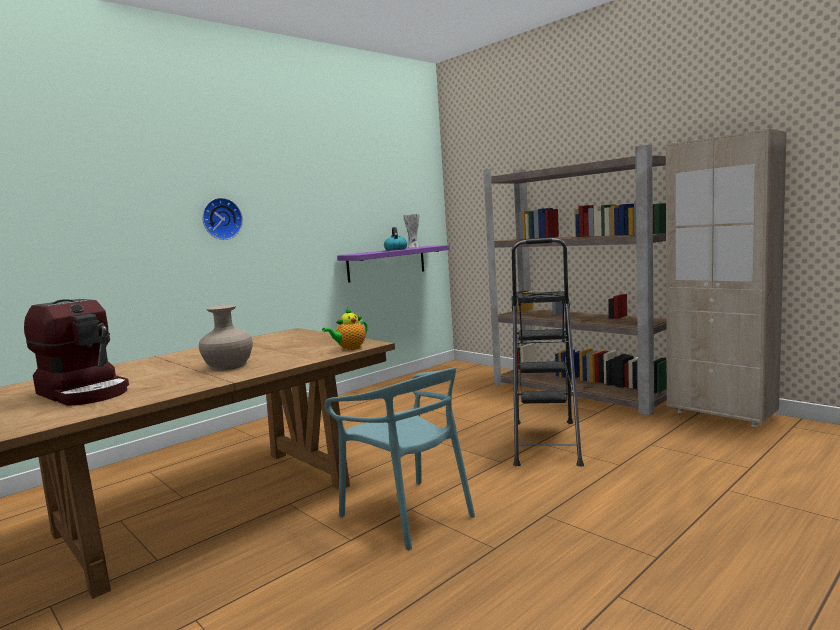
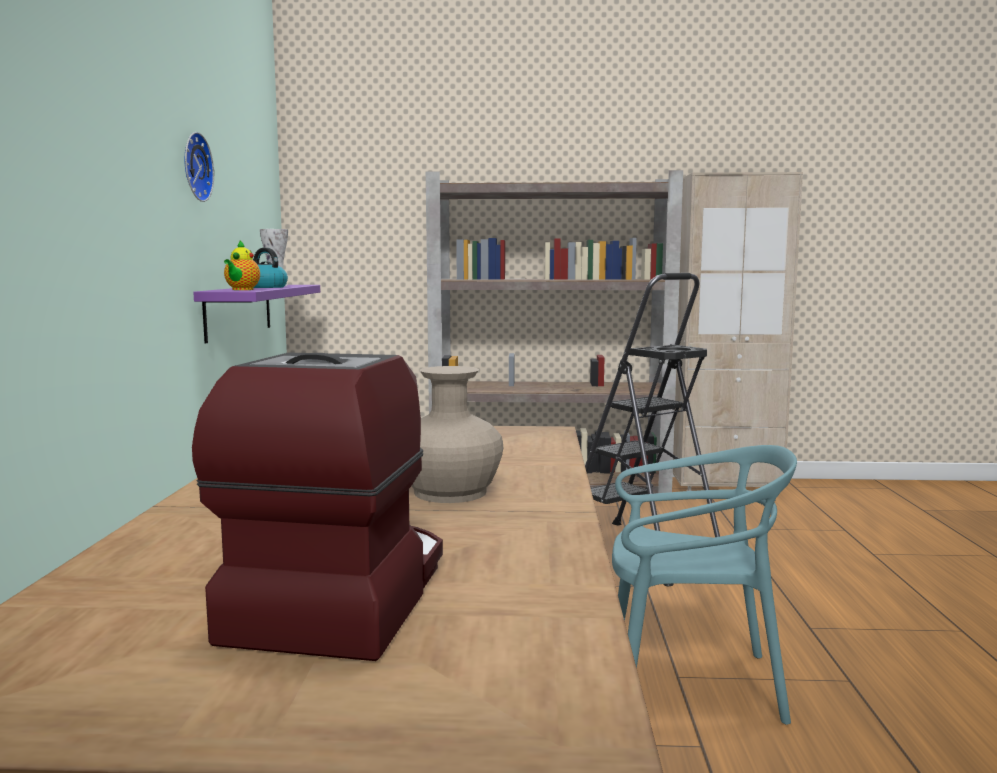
camera: 45 degrees left, 0 degrees up
(85, 392) = (339, 597): coffee machine -> coffee machine turned 75 degrees counterclockwise
(221, 219) = (56, 191): wall clock -> wall clock (194, 167)
(349, 348) = (544, 440): teapot -> teapot (241, 290)

